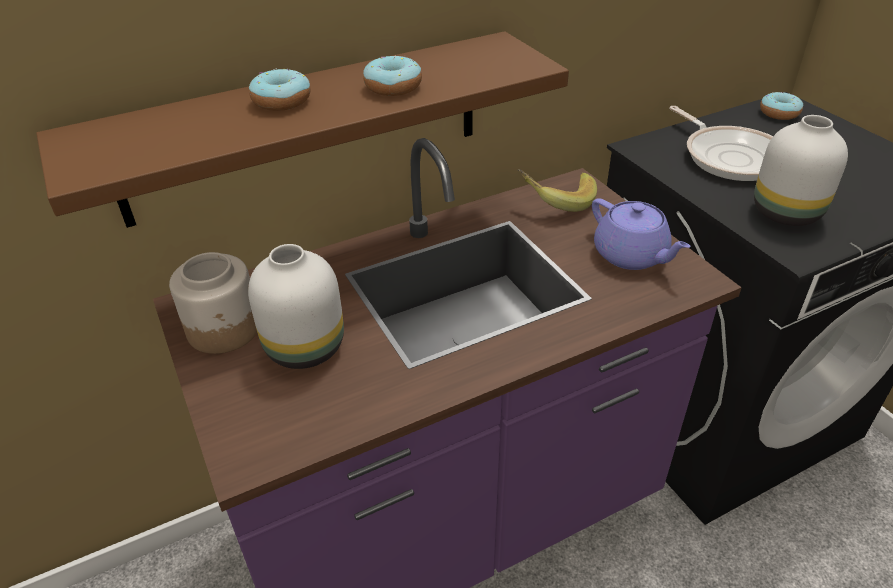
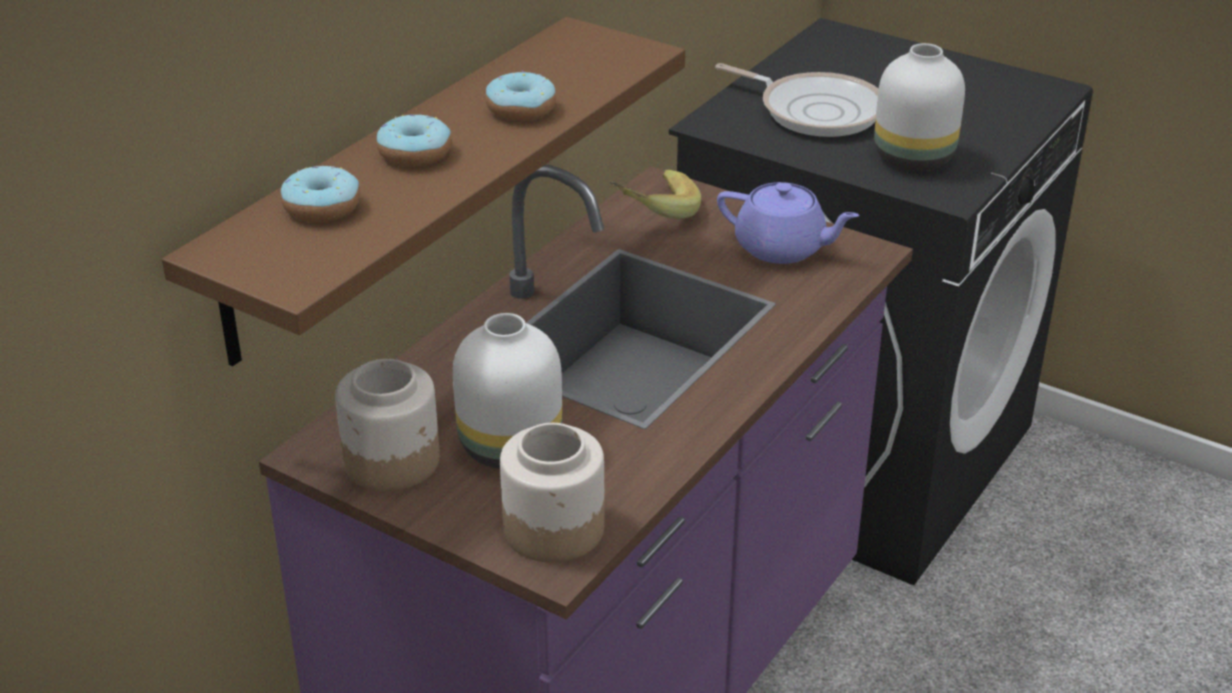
camera: 30 degrees left, 5 degrees down
(272, 428) = (555, 528): none -> jar
(779, 113) = (831, 46): donut -> donut (322, 207)

